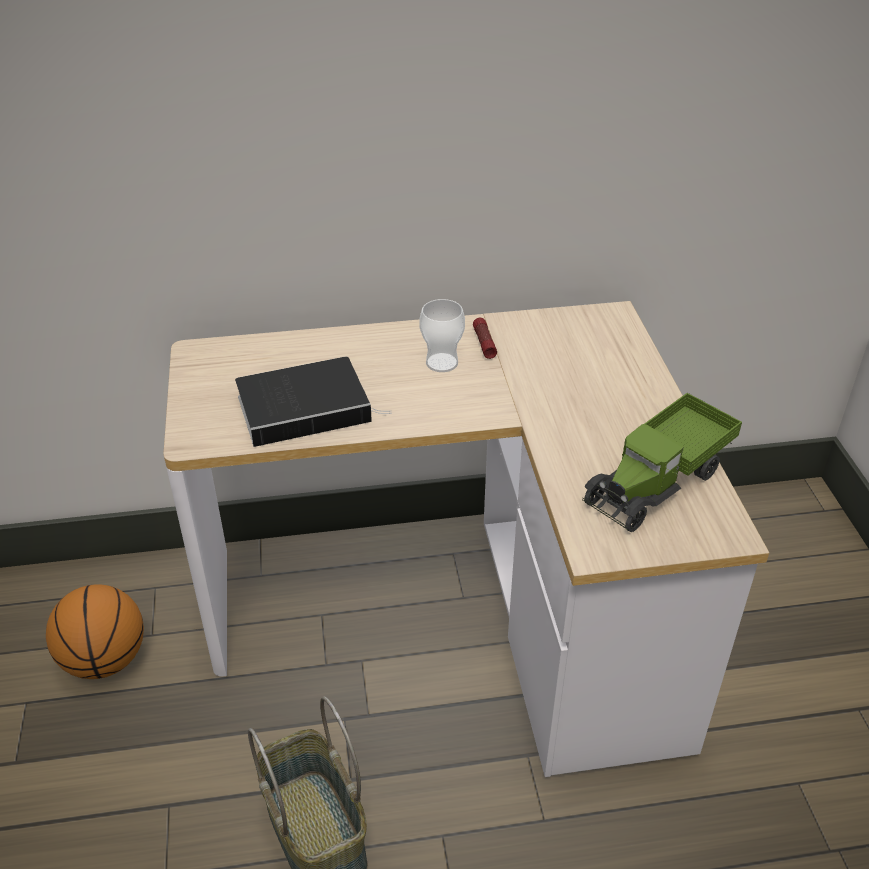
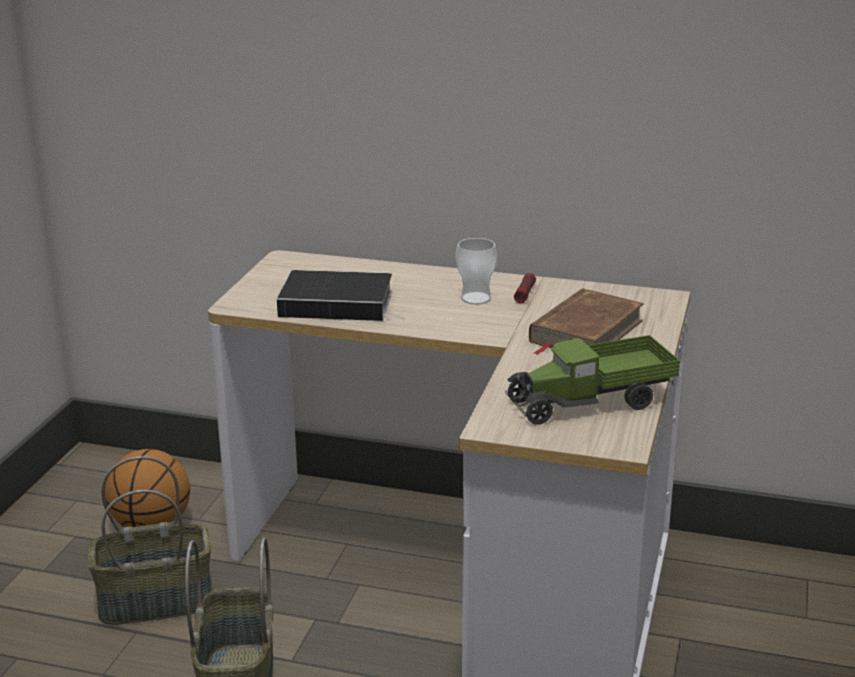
camera: 25 degrees right, 15 degrees down
(168, 756) = (157, 600): none -> basket
(579, 382) = (585, 331): none -> brown book

